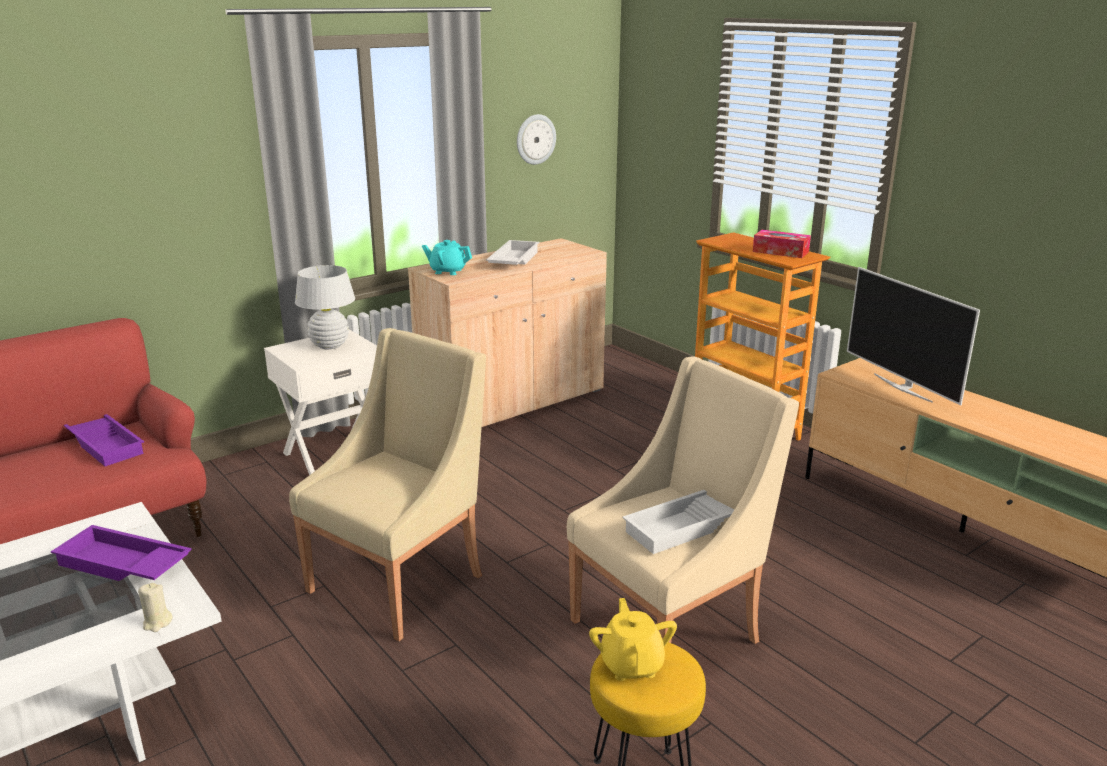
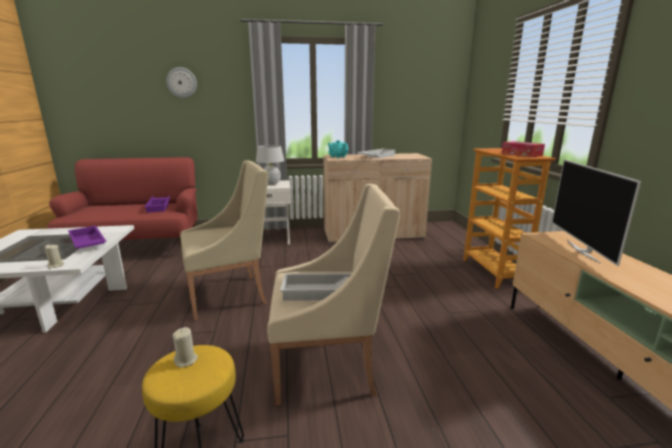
camera: 30 degrees right, 5 degrees down
(535, 139) = (410, 99): wall clock -> wall clock (182, 82)
(632, 664) = (186, 360): yellow teapot -> beige candle

